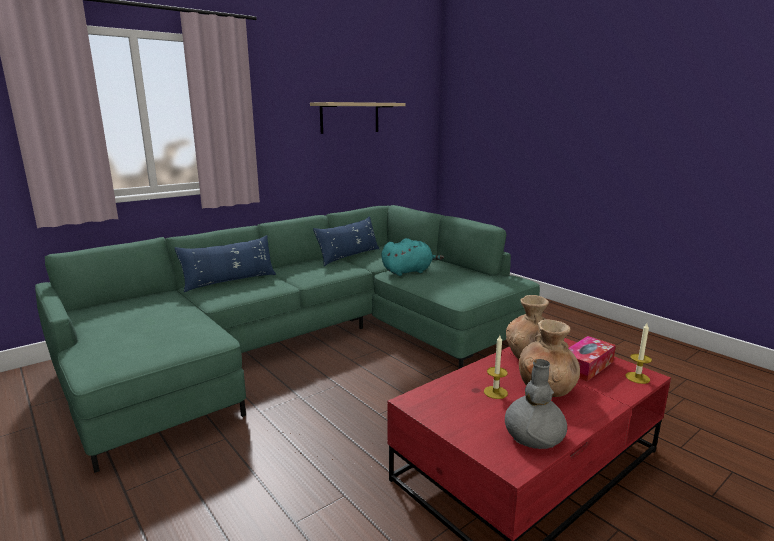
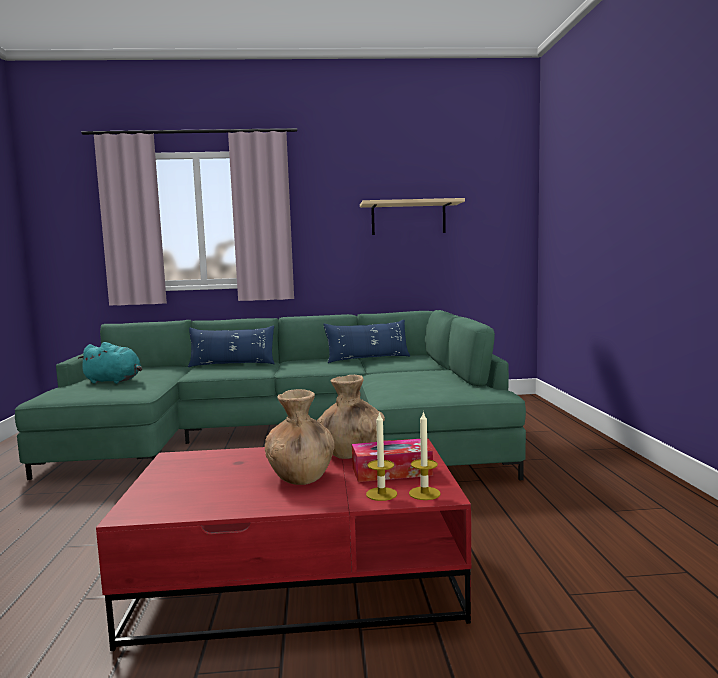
camera: 35 degrees right, 10 degrees down
(409, 271) = (395, 374): turquoise plush toy -> turquoise plush toy (114, 381)
(495, 392) = (249, 468): candle -> candle (381, 494)
(533, 436) = (197, 502): grey vase -> none

